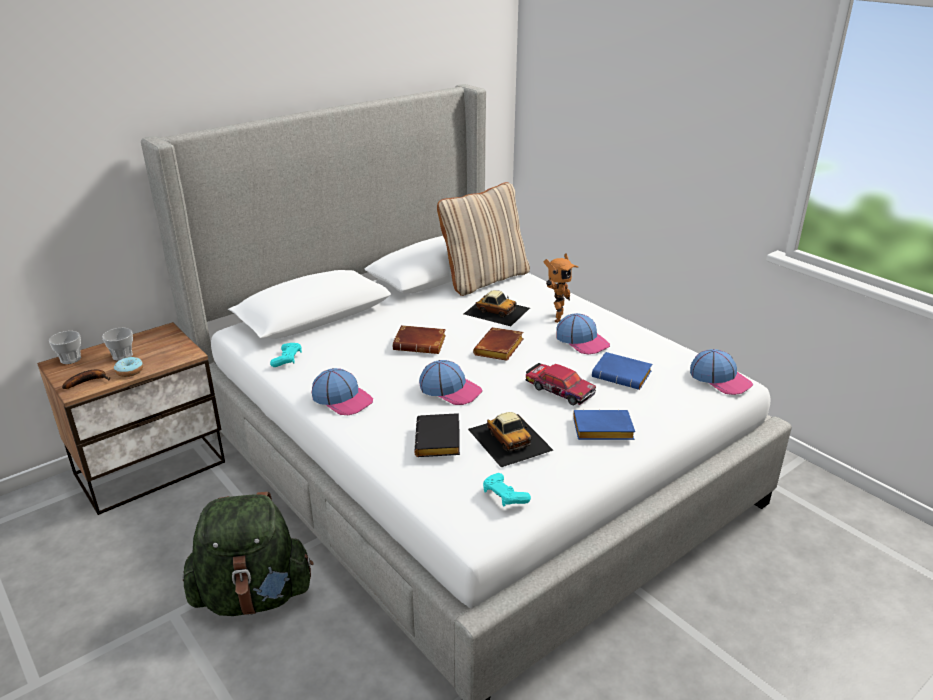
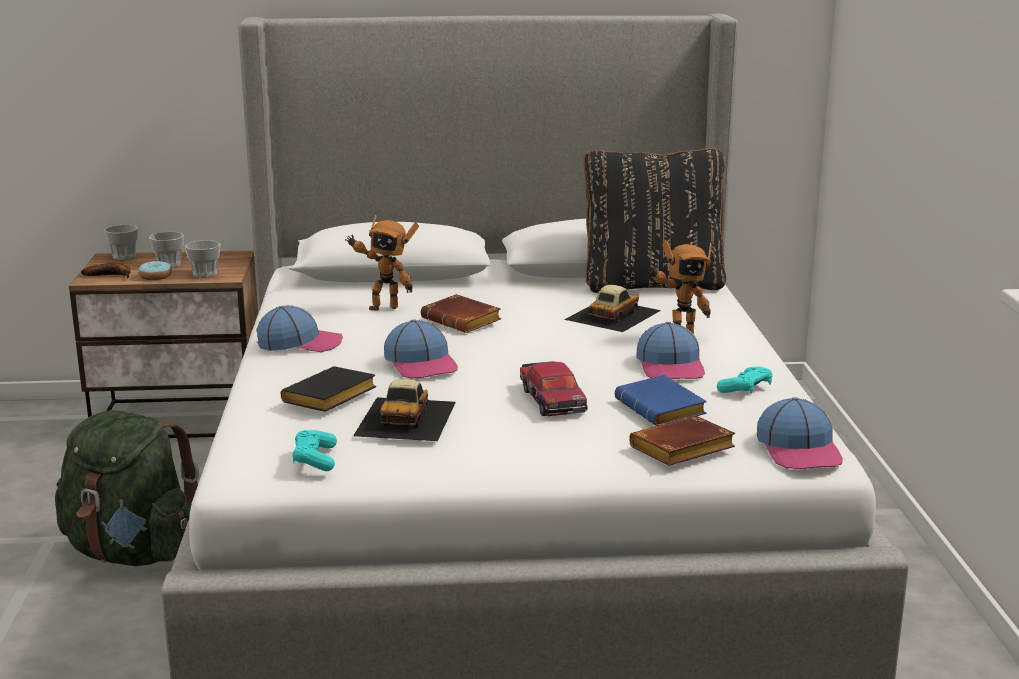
camera: 35 degrees right, 10 degrees down
(167, 356) = (205, 274): none -> cup
(287, 359) = (303, 300): turquoise game controller -> turquoise game controller (746, 389)
(342, 399) = (300, 342): cap -> cap turned 75 degrees counterclockwise
(352, 348) = (383, 307): none -> toy robot
(484, 279) = (652, 284): beige pillow -> black pillow
(496, 310) = (612, 315): toy car -> toy car turned 120 degrees counterclockwise
(499, 349) = (547, 347): brown book -> brown book (681, 451)
(601, 431) = (532, 446): blue book -> none

